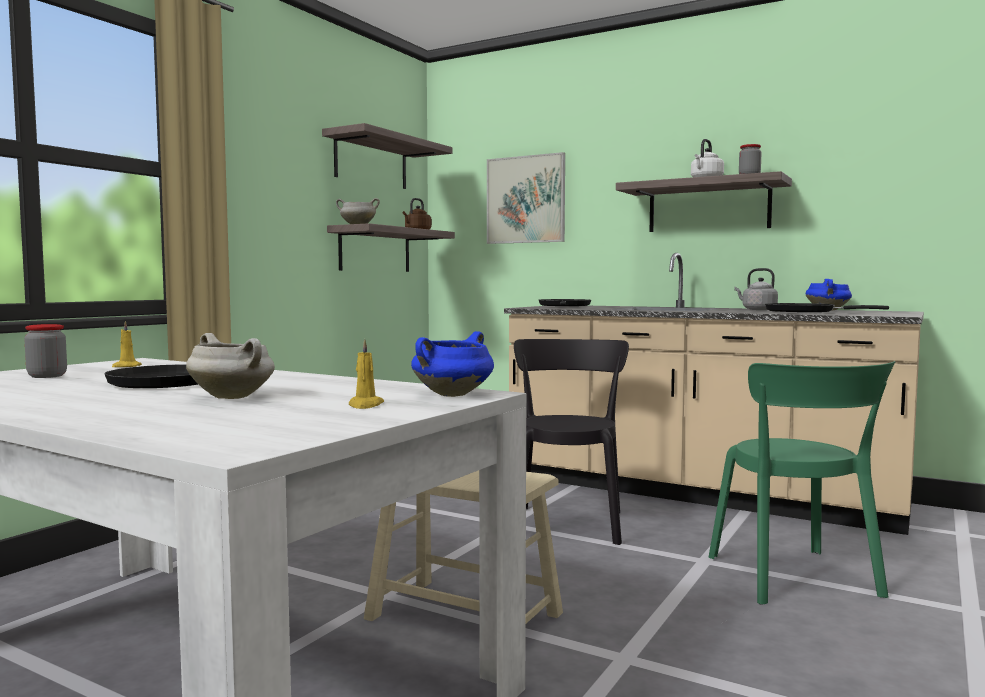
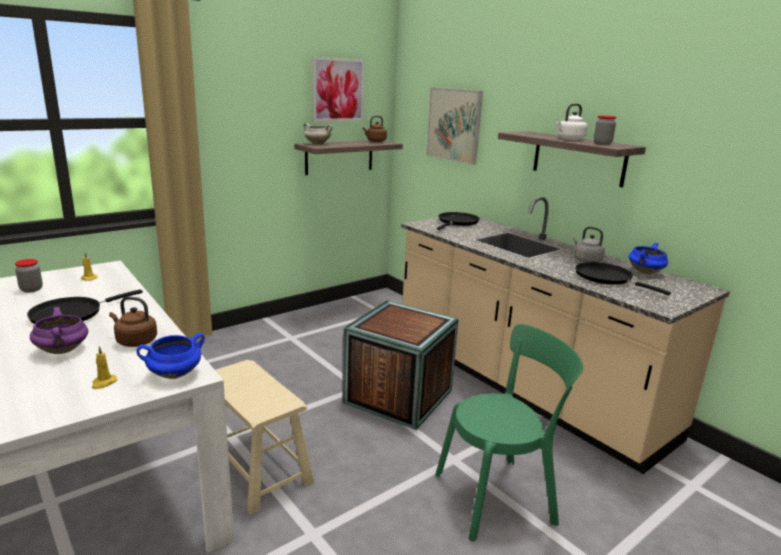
camera: 20 degrees right, 15 degrees up
(234, 397) = (63, 351): white cooking pot -> purple cooking pot
(329, 386) = (135, 341): none -> brown kettle
(371, 162) = (338, 90): shelf -> picture
(568, 523) = (398, 396): black chair -> crate
(796, 579) = (499, 497): green chair -> green chair turned 120 degrees counterclockwise

